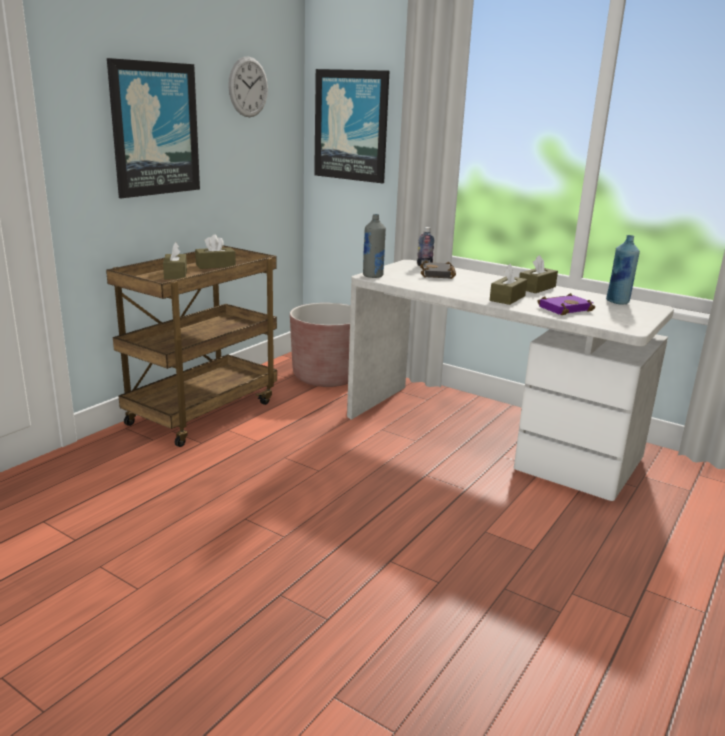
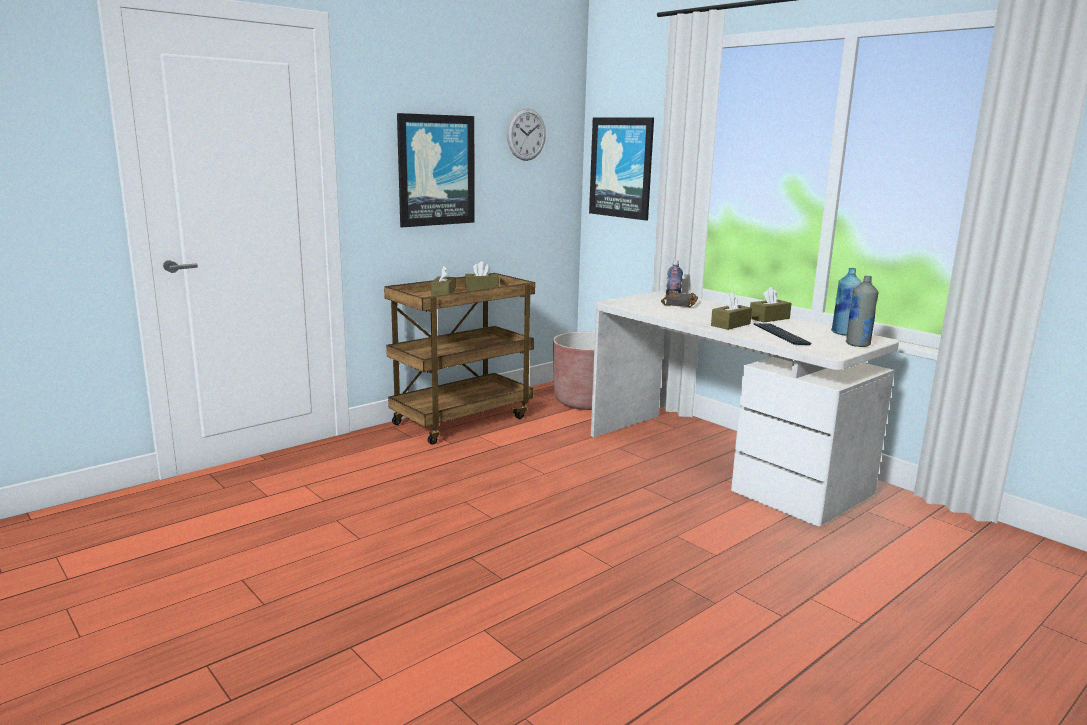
camera: 15 degrees right, 5 degrees down
(373, 276) = (616, 302): grey bottle -> grey bottle (857, 344)
(564, 308) = (781, 335): purple book -> keyboard

